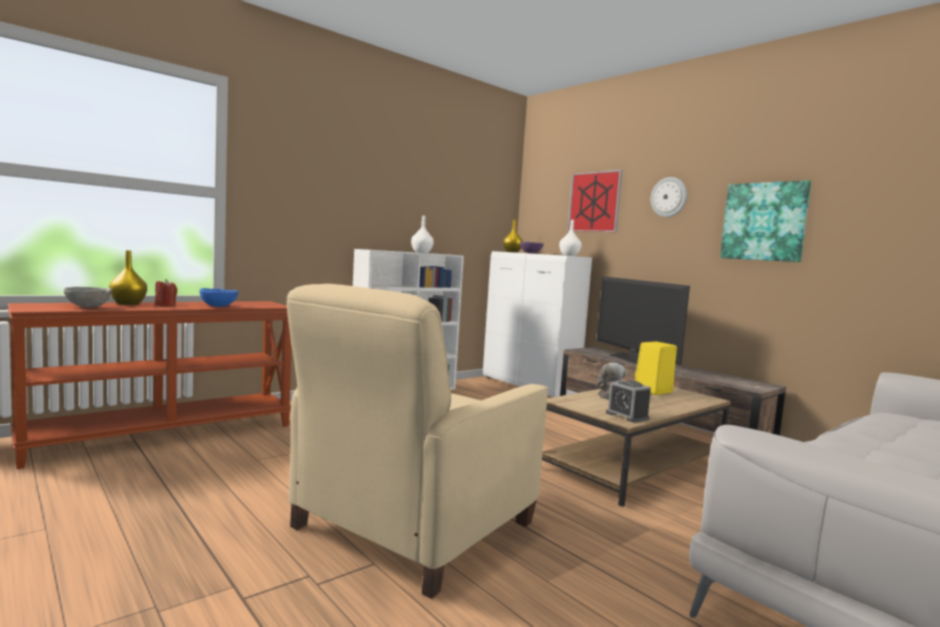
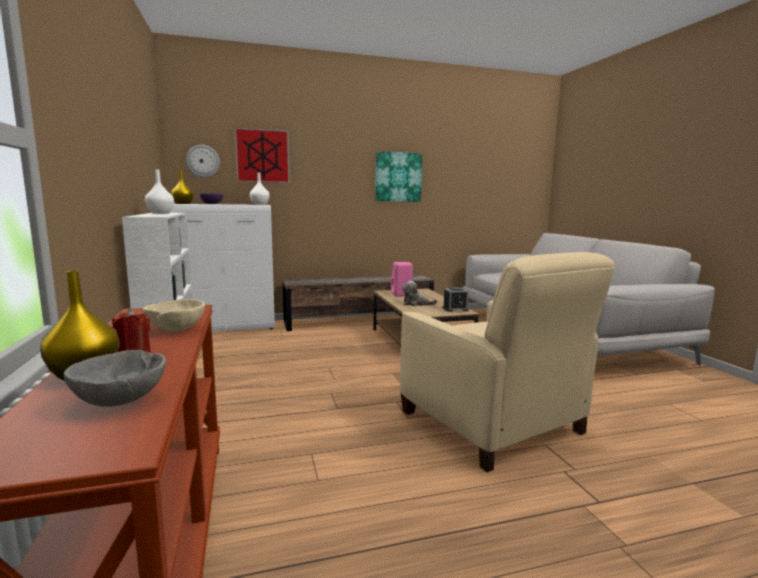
camera: 65 degrees left, 5 degrees up
(218, 306) = (176, 330): blue bowl -> beige bowl
(635, 360) = (338, 280): television -> none
(653, 391) = (402, 294): yellow speaker -> pink speaker
(669, 197) = (332, 157): wall clock -> wall clock (203, 161)

